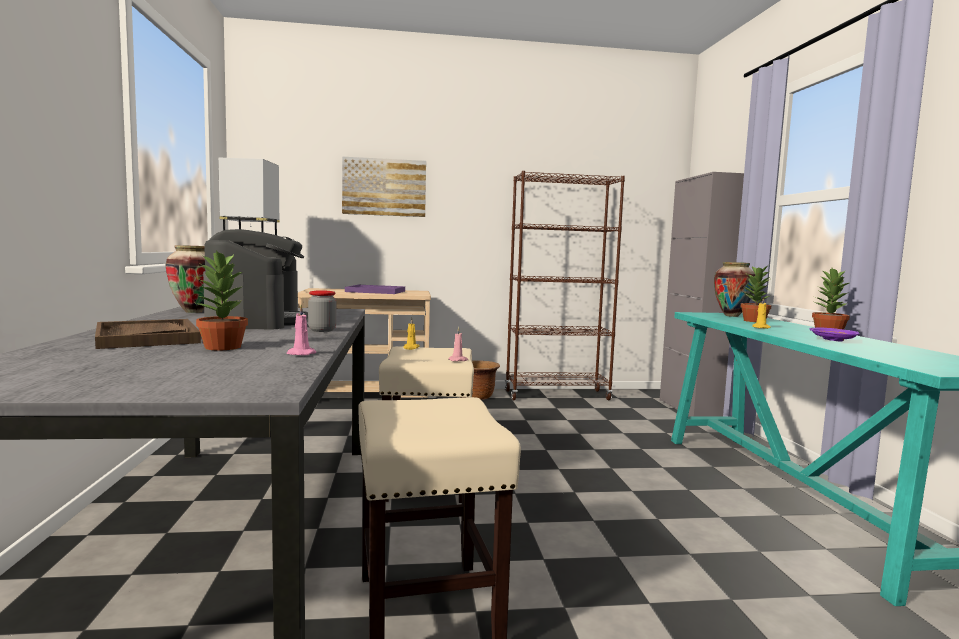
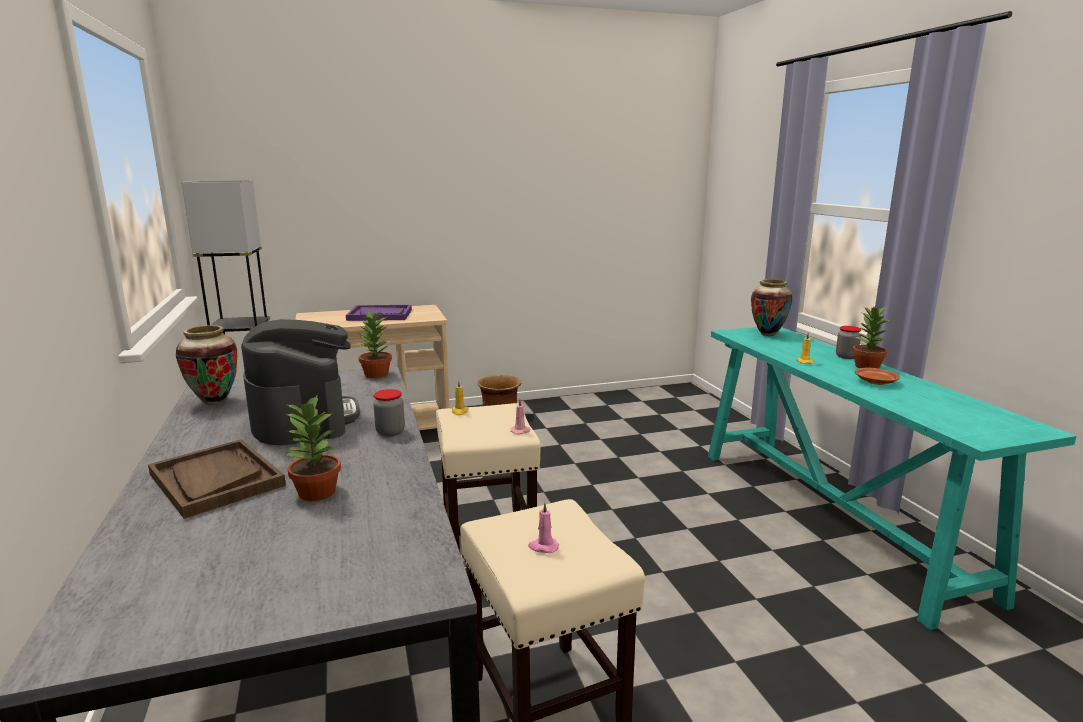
camera: 10 degrees left, 10 degrees up
(300, 354) = (407, 496): pink candle -> pink candle (543, 547)
(384, 187) = (374, 189): picture -> none
(557, 395) = (580, 404): brown bookcase -> none
(690, 409) = (716, 410): grey cabinet -> none
(754, 321) = (793, 345): potted plant -> potted plant (376, 374)
(808, 328) = (846, 356): none -> jar
(832, 339) = (875, 382): purple plate -> brown plate

